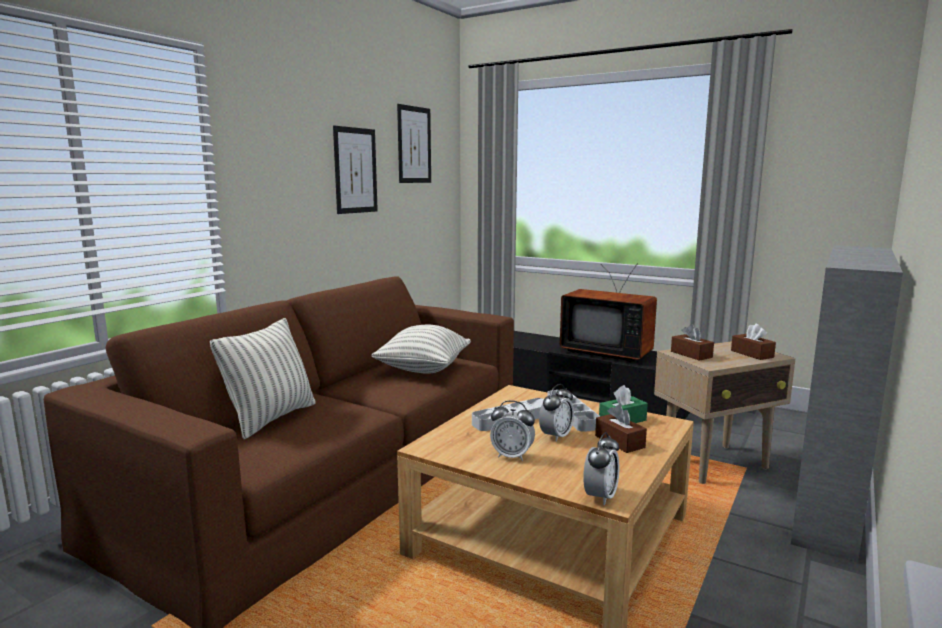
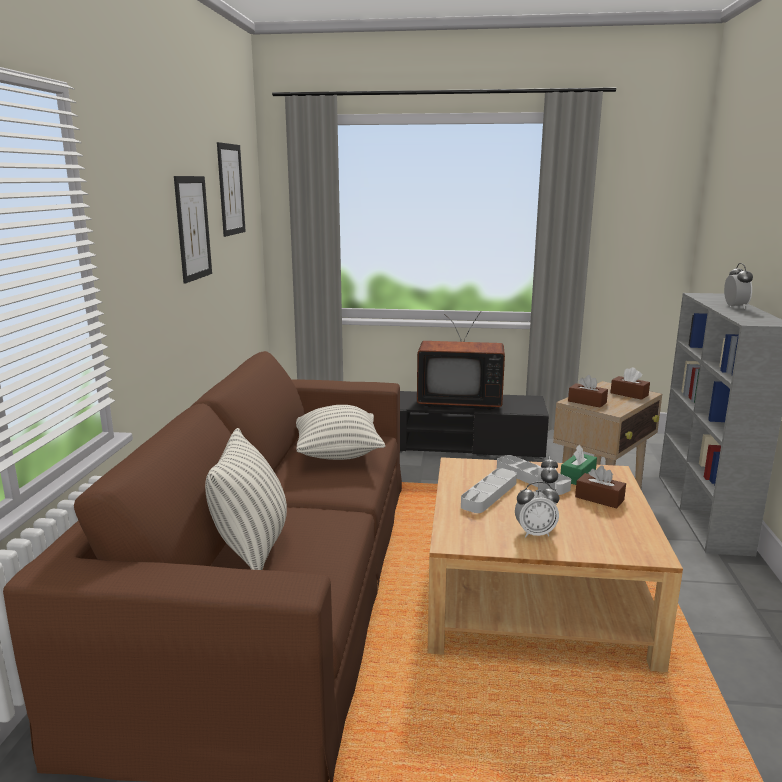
camera: 25 degrees left, 5 degrees up
(600, 497) = (644, 555): alarm clock -> alarm clock (735, 307)

